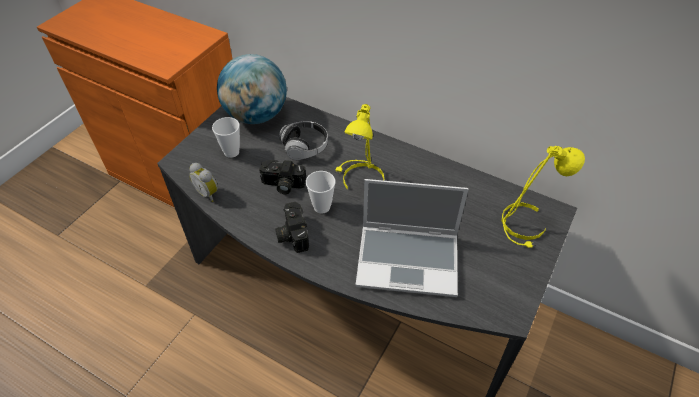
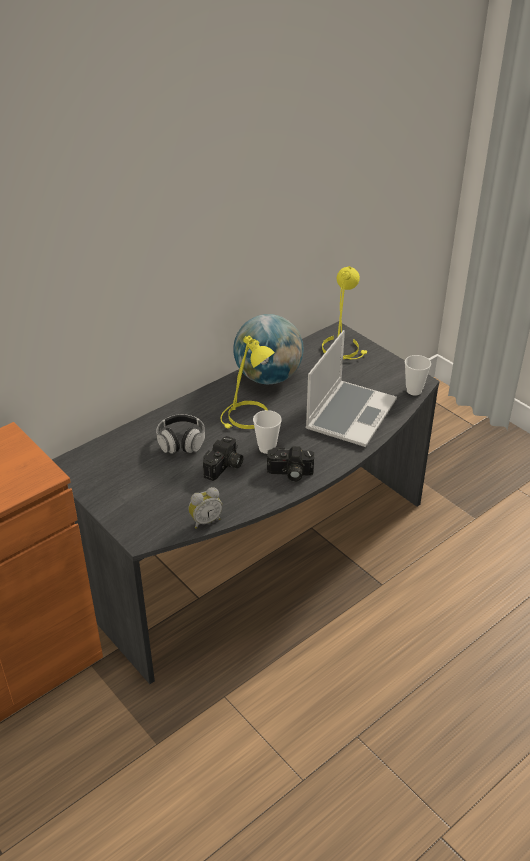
camera: 70 degrees left, 10 degrees down
(231, 152) = (154, 495): cup -> cup (414, 390)
(256, 116) = (108, 467): globe -> globe (268, 377)

